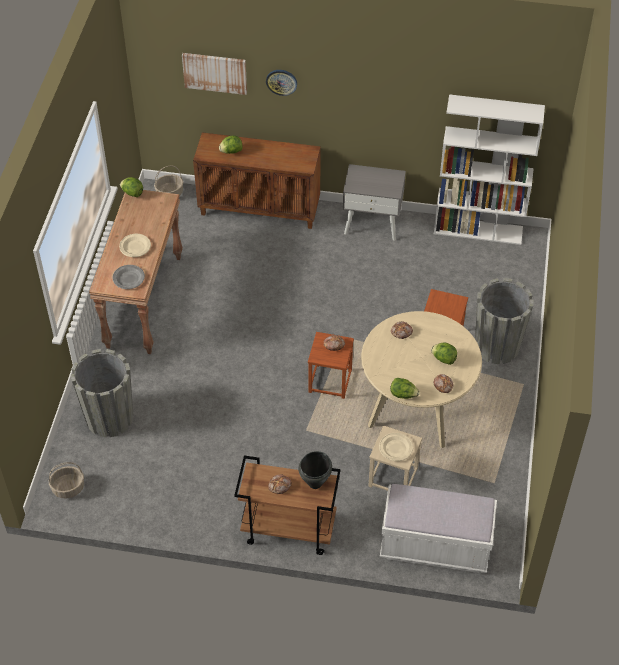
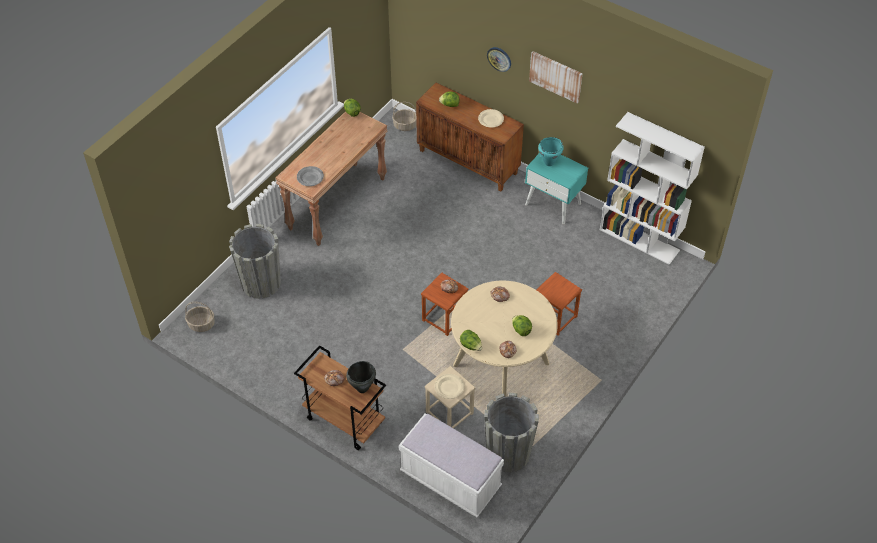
camera: 25 degrees right, 0 degrees up
(135, 247) = (329, 155): beige plate -> beige plate (491, 119)
(215, 72) = (450, 35): picture -> picture (556, 76)
(363, 179) = (548, 162): none -> turquoise cooking pot
(372, 223) = (553, 204): grey nightstand -> turquoise nightstand
(497, 346) = (597, 341): grey planter -> grey planter (508, 453)

